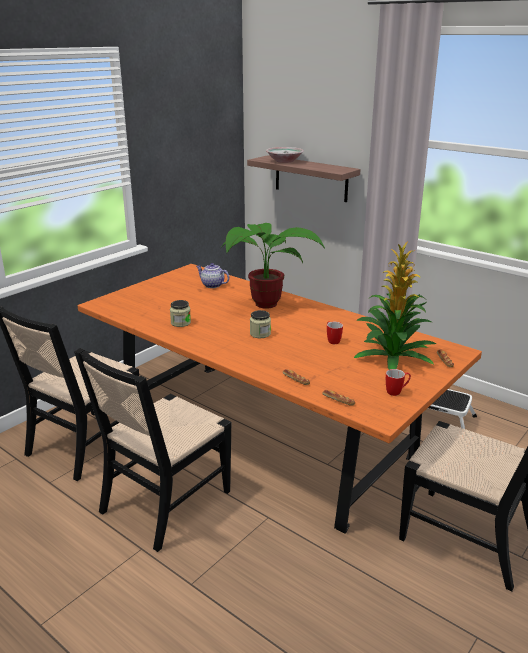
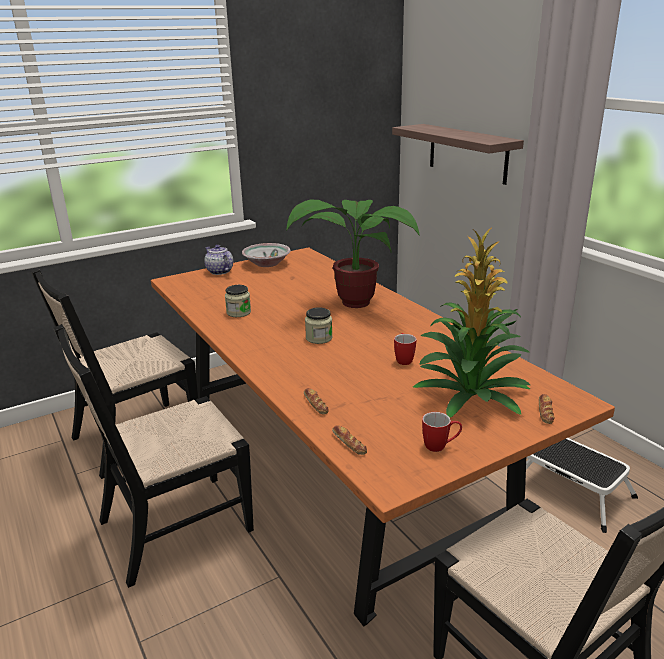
camera: 20 degrees right, 0 degrees up
(212, 285) = (311, 273): teapot -> teapot (219, 271)
(284, 161) = (434, 130): bowl -> bowl (266, 264)

